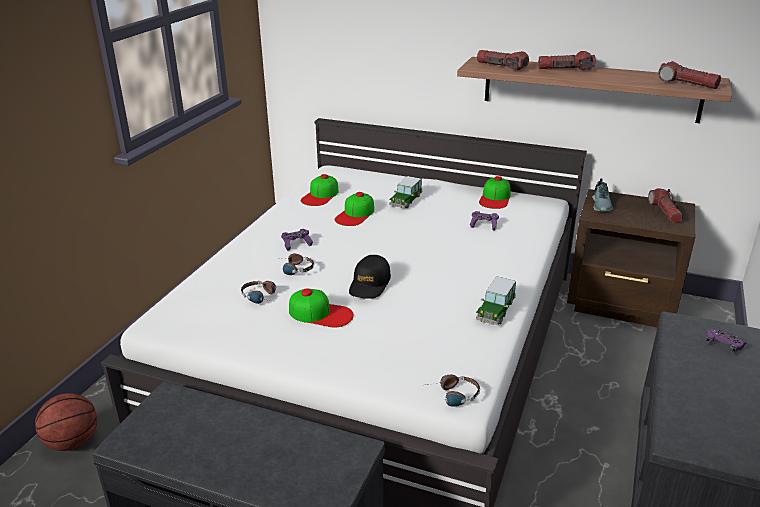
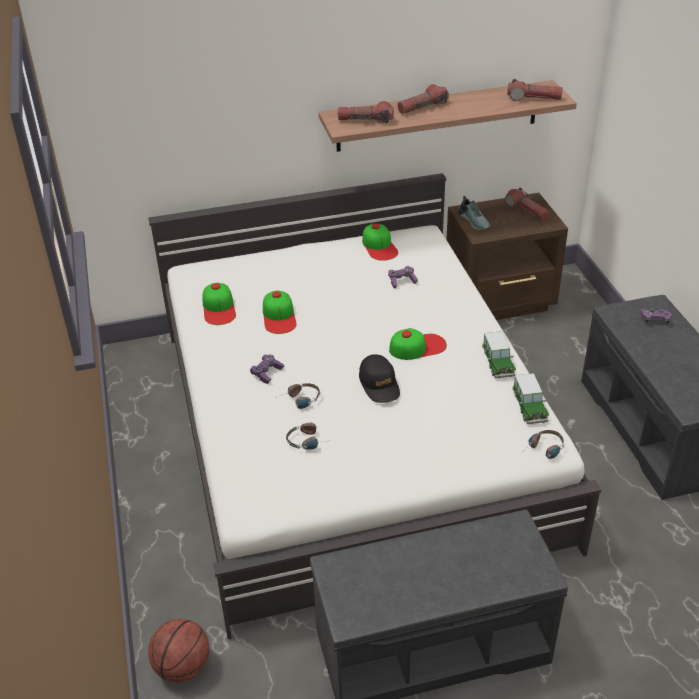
camera: 35 degrees left, 10 degrees up
(321, 313) = (374, 431): cap -> cap (417, 347)
(406, 201) = (306, 281): toy car -> toy car (529, 407)

